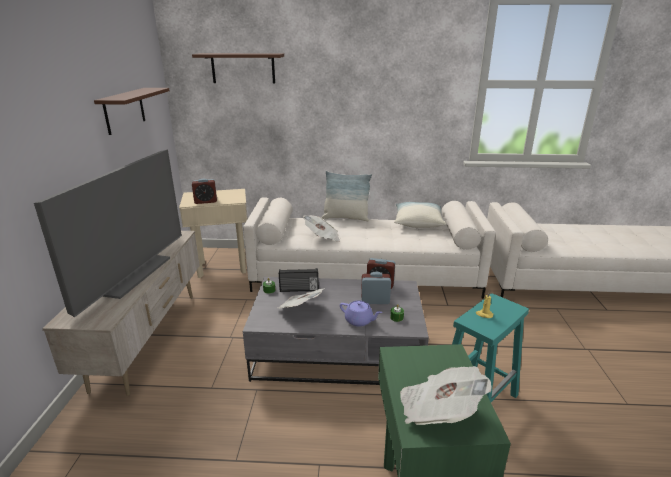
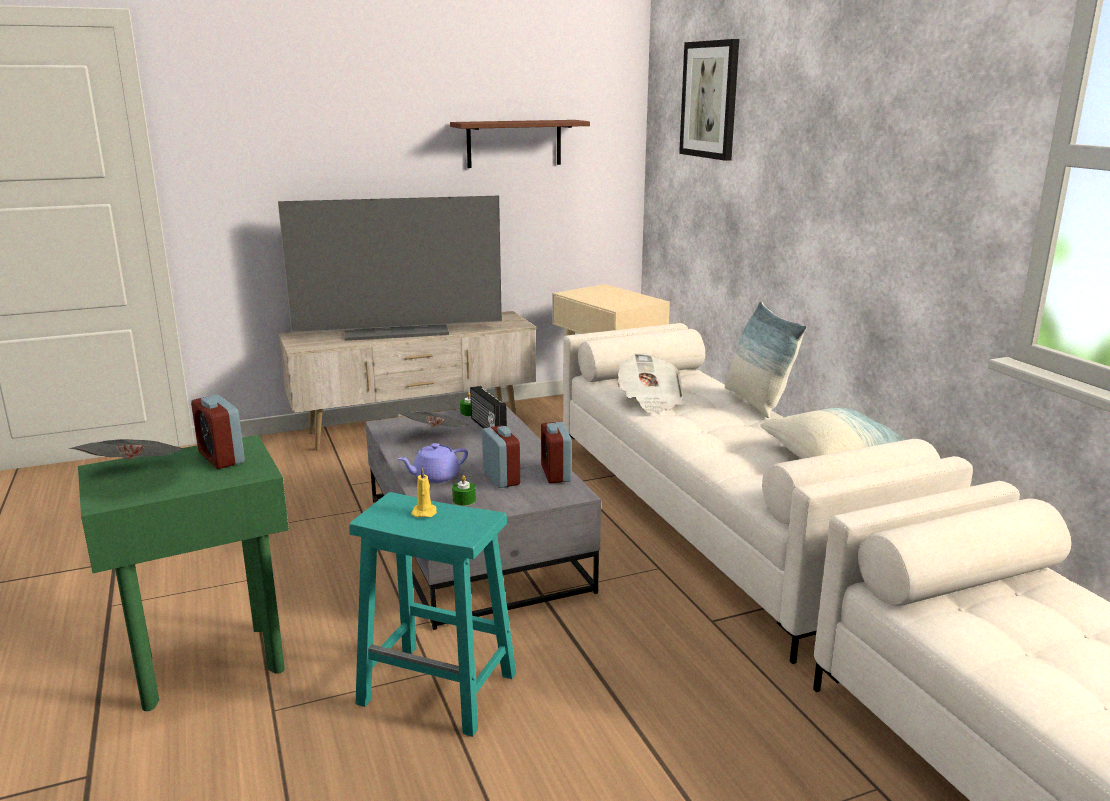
camera: 65 degrees right, 5 degrees down
(205, 201) = (588, 297): alarm clock -> alarm clock (221, 458)
(243, 68) = (710, 100): brown shelf -> picture
(359, 321) = (435, 477): purple teapot -> purple teapot turned 60 degrees clockwise

